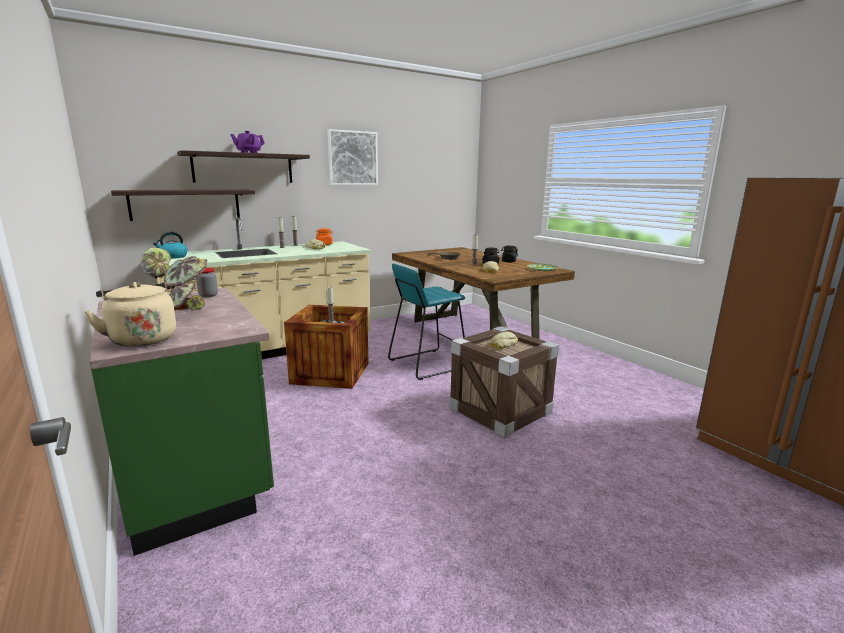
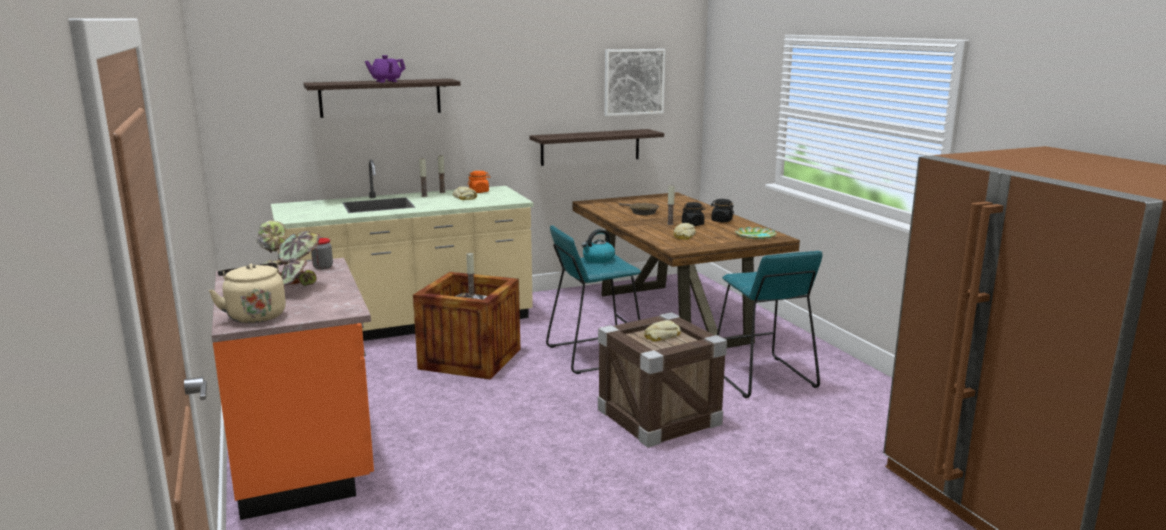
camera: 10 degrees right, 0 degrees up
(173, 257) = (294, 209): kettle -> kettle (598, 259)
(186, 204) = (311, 144): shelf -> shelf (590, 147)
(198, 473) = (305, 455): green counter -> orange counter
(352, 158) = (521, 77): picture -> picture (634, 82)
(558, 373) = (761, 377): none -> turquoise stool

